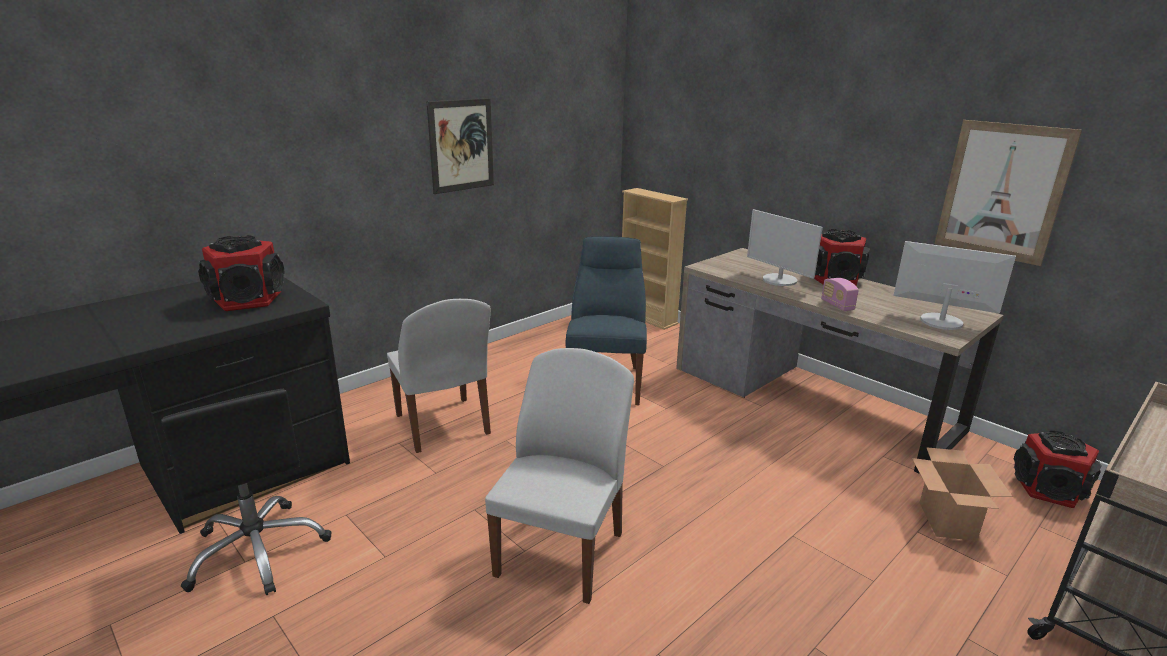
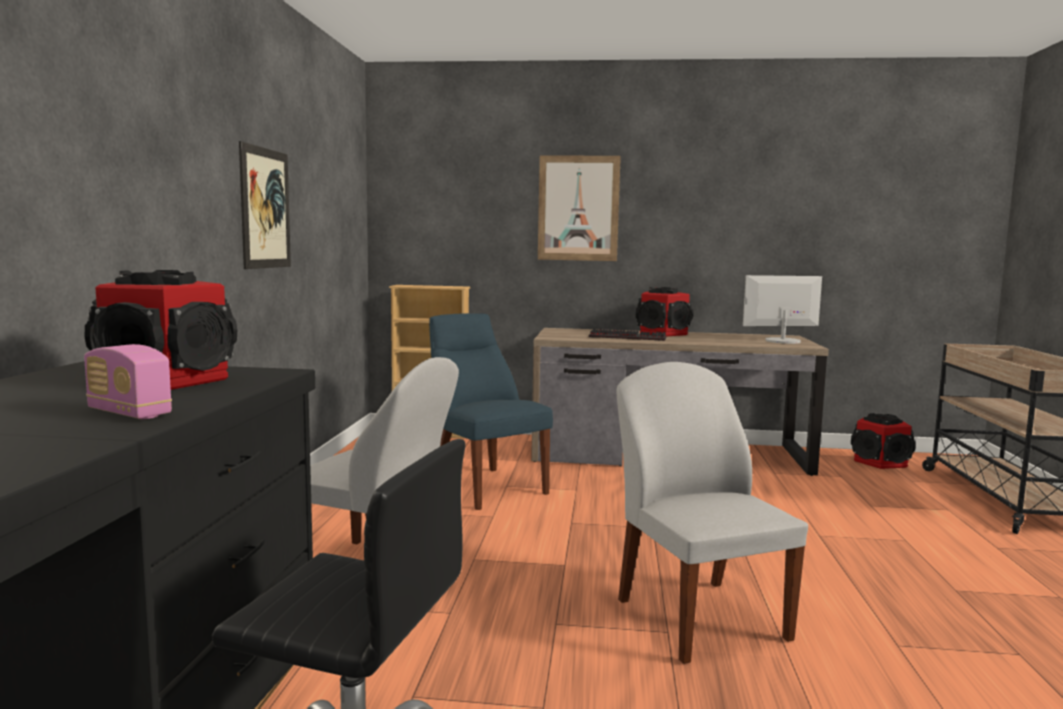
camera: 40 degrees left, 15 degrees down
(779, 280) = (629, 337): monitor -> keyboard
(837, 305) = (705, 342): radio -> radio (129, 413)
(947, 521) = (873, 494): cardboard box -> none
(1002, 191) = (780, 235): picture -> picture (578, 208)

